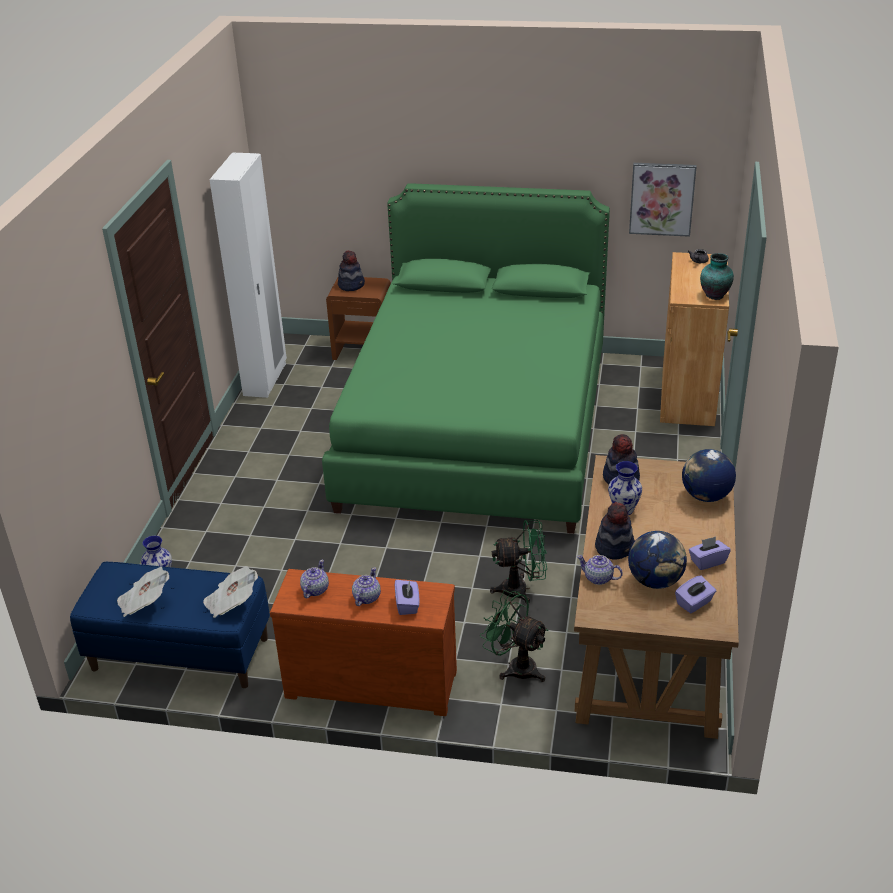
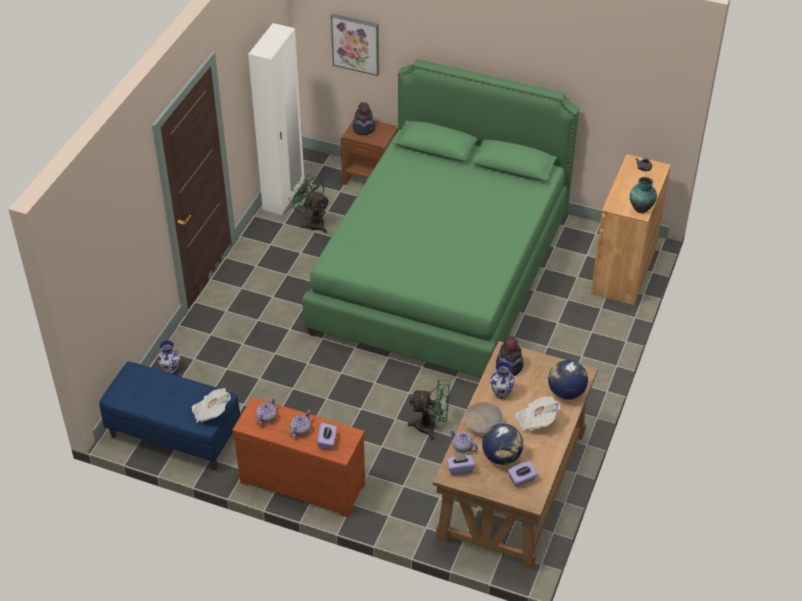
camera: 10 degrees right, 10 degrees up
(144, 603) = (151, 401): newspaper -> newspaper (536, 420)
(515, 666) = (408, 489): green fan -> green fan (313, 222)
(615, 547) = (483, 424): hat -> beige bowl
(662, 199) = (623, 109): picture -> picture (356, 44)
(707, 561) = (545, 448): purple tissue box -> purple tissue box (460, 469)

